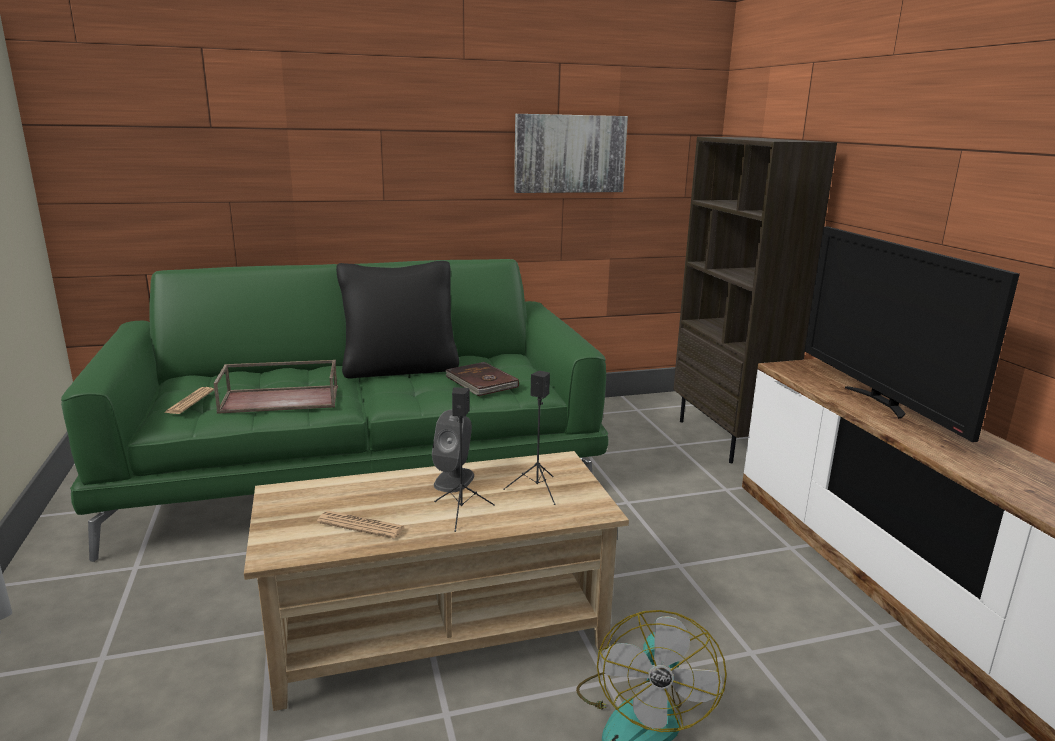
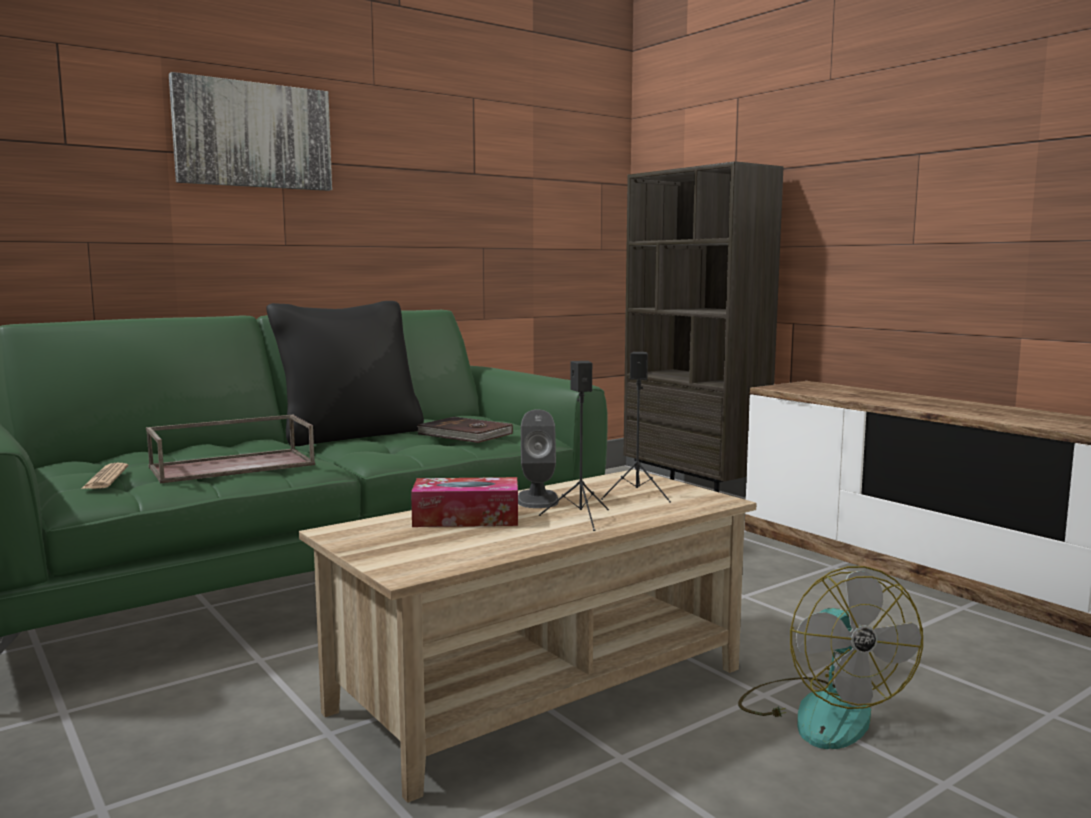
camera: 20 degrees left, 10 degrees down
(361, 525) = (481, 540): newspaper -> none
(378, 494) = (466, 518): none -> tissue box
(569, 154) = (488, 197): picture -> picture (253, 135)
(879, 402) = (891, 398): television -> none

